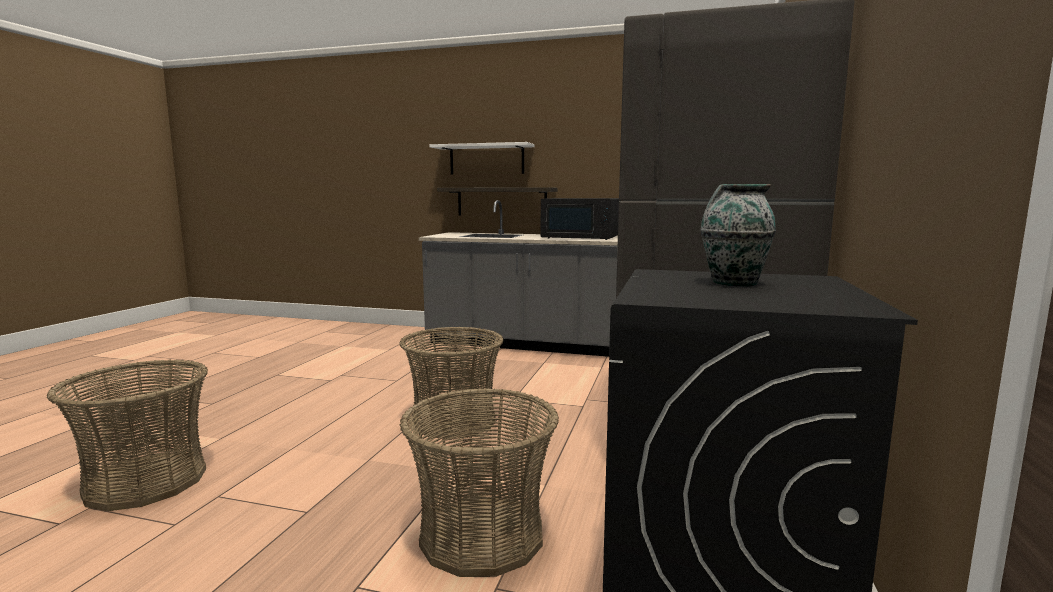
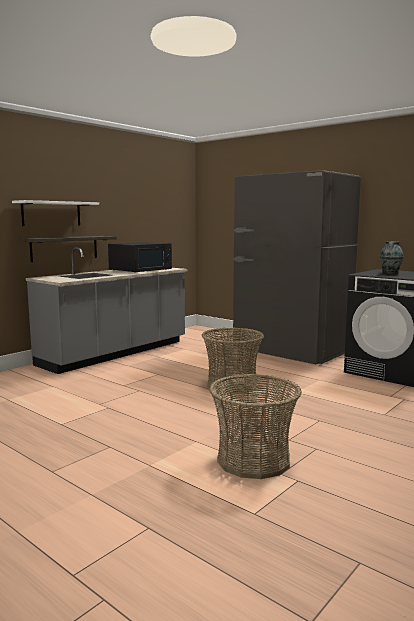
camera: 65 degrees left, 0 degrees up
(482, 536) = (356, 393): basket -> none

